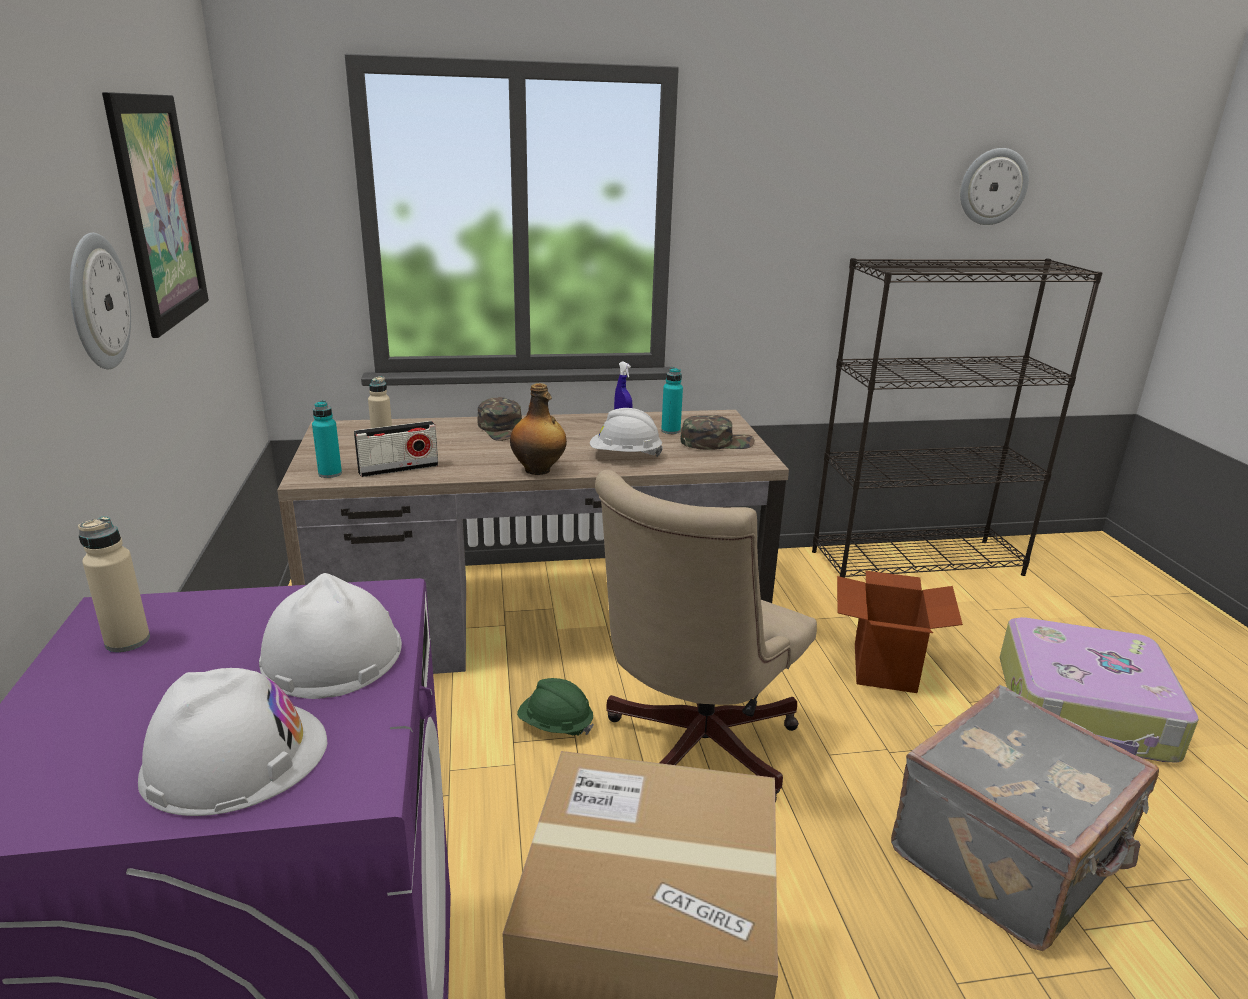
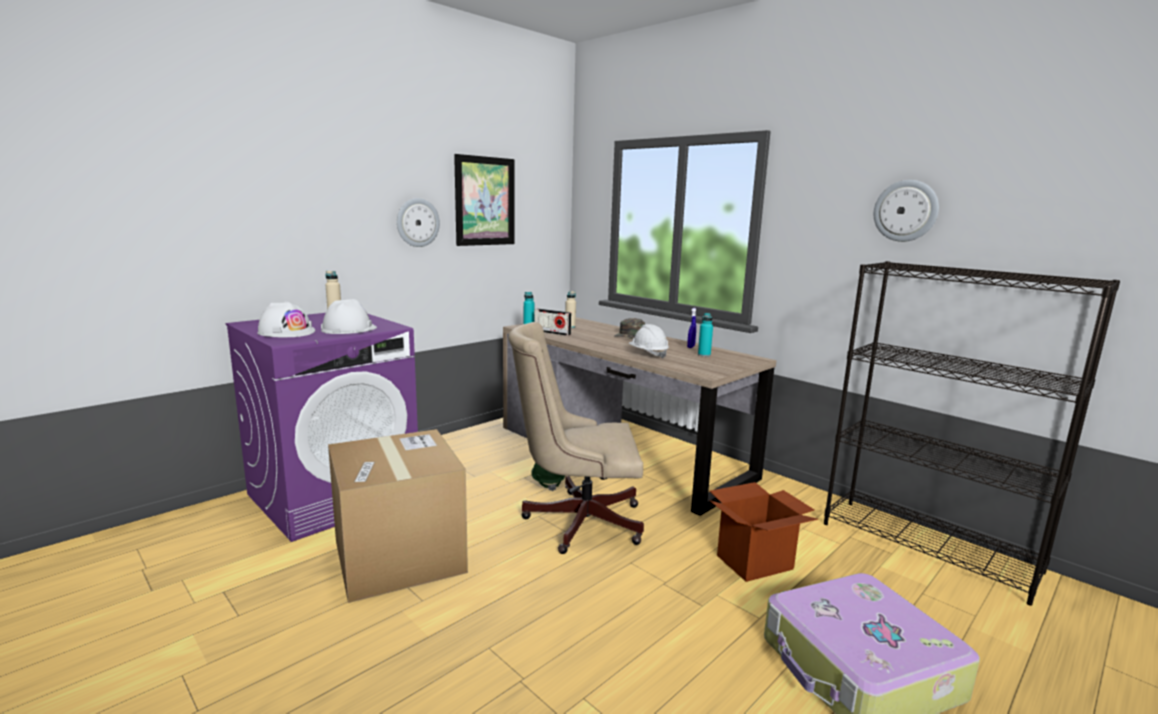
camera: 55 degrees right, 10 degrees down
(538, 470) = (597, 346): bottle -> none
(716, 442) = (712, 364): green cap -> none
(992, 186) = (1045, 207): wall clock -> wall clock (905, 211)
(1010, 858) = (618, 653): grey suitcase -> none

